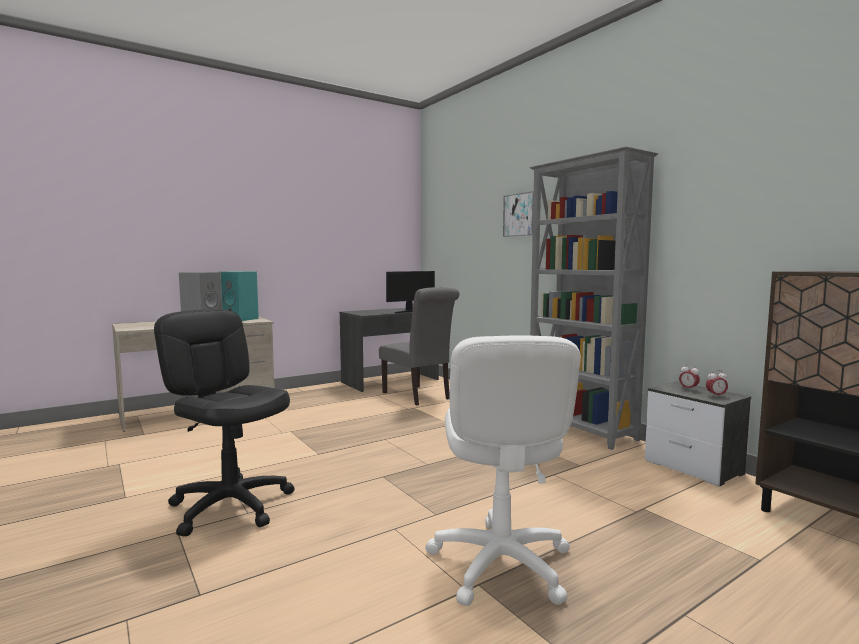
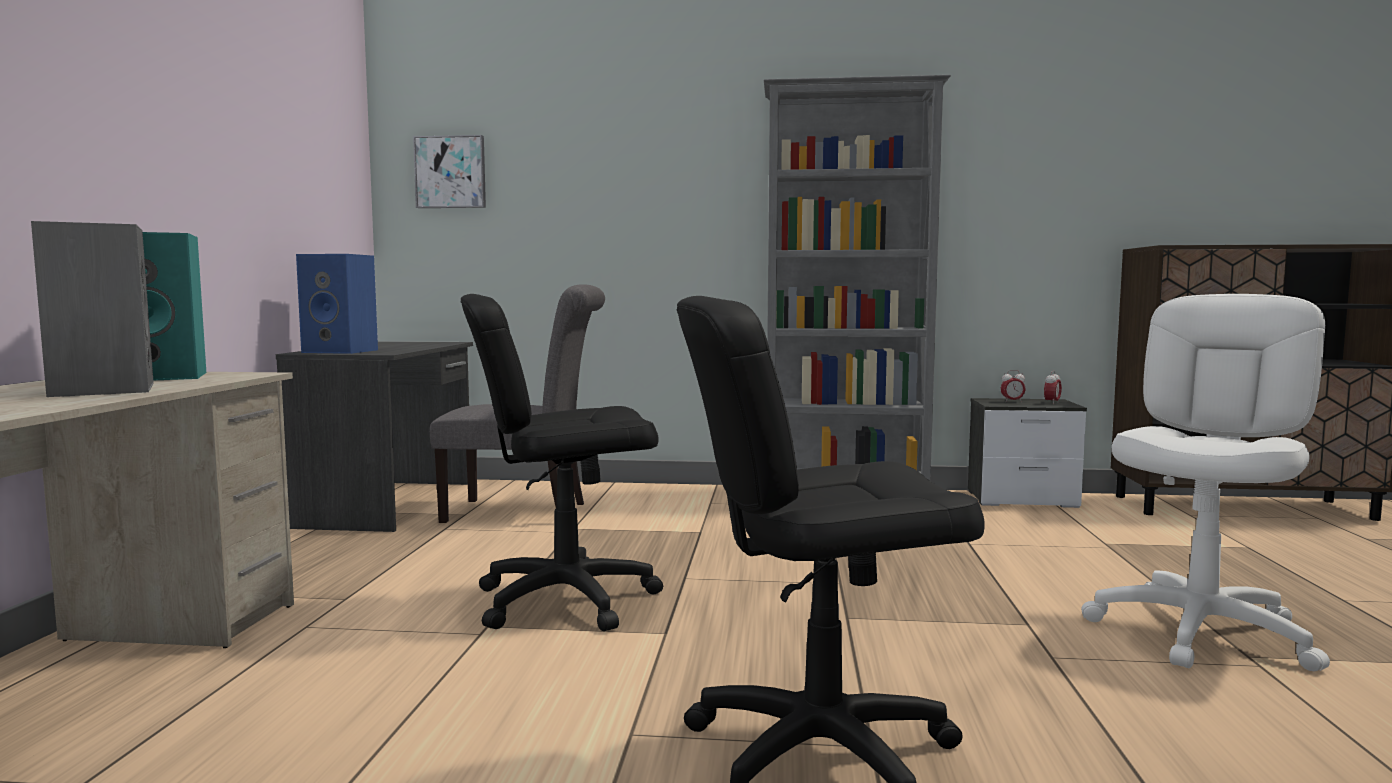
camera: 50 degrees left, 0 degrees up
(330, 432) = (565, 600): none -> black office chair
(362, 312) = (342, 351): none -> blue speaker
(410, 311) = (433, 345): monitor -> none
(500, 564) = (1201, 633): white office chair -> white office chair turned 90 degrees counterclockwise
(520, 215) = (675, 160): picture -> picture (451, 172)

